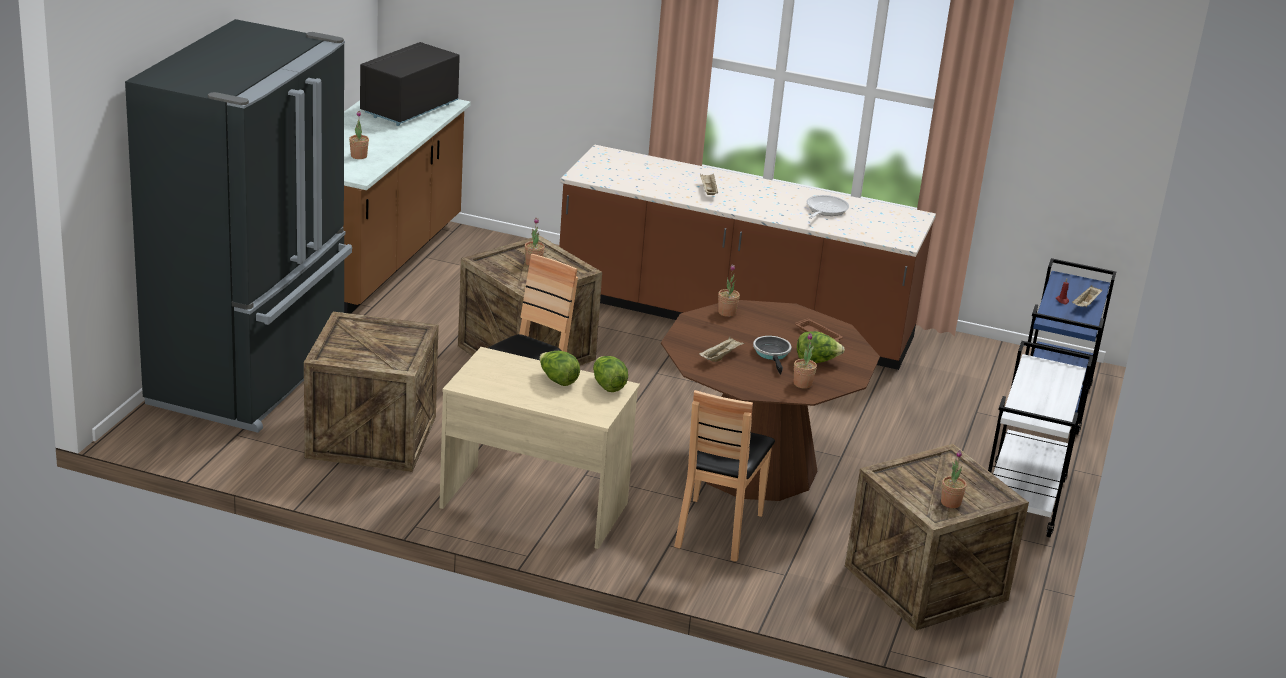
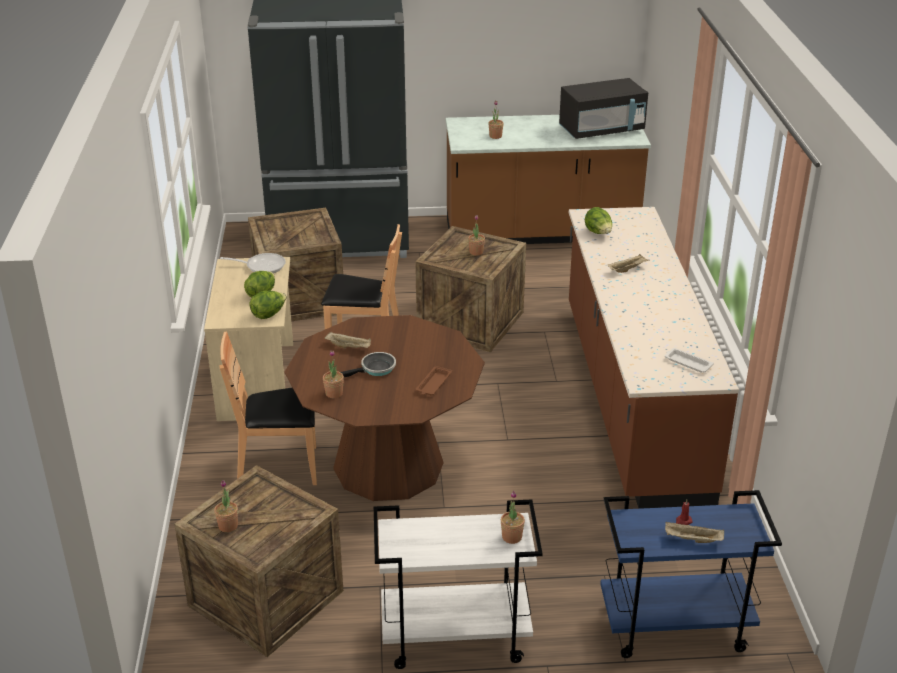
camera: 70 degrees right, 5 degrees up
(409, 109) = (601, 130): black microwave -> black microwave turned 150 degrees clockwise
(726, 312) = (432, 334): potted plant -> potted plant (512, 537)
(816, 361) = (381, 392): lettuce -> lettuce (598, 233)
(825, 210) = (661, 329): frying pan -> frying pan (262, 266)
(885, 218) = (687, 363): none -> white tray

